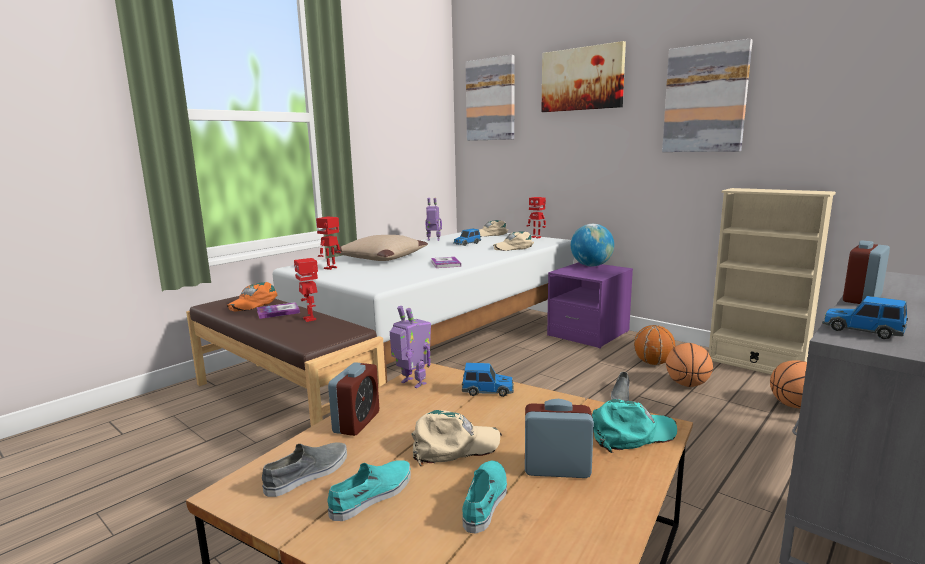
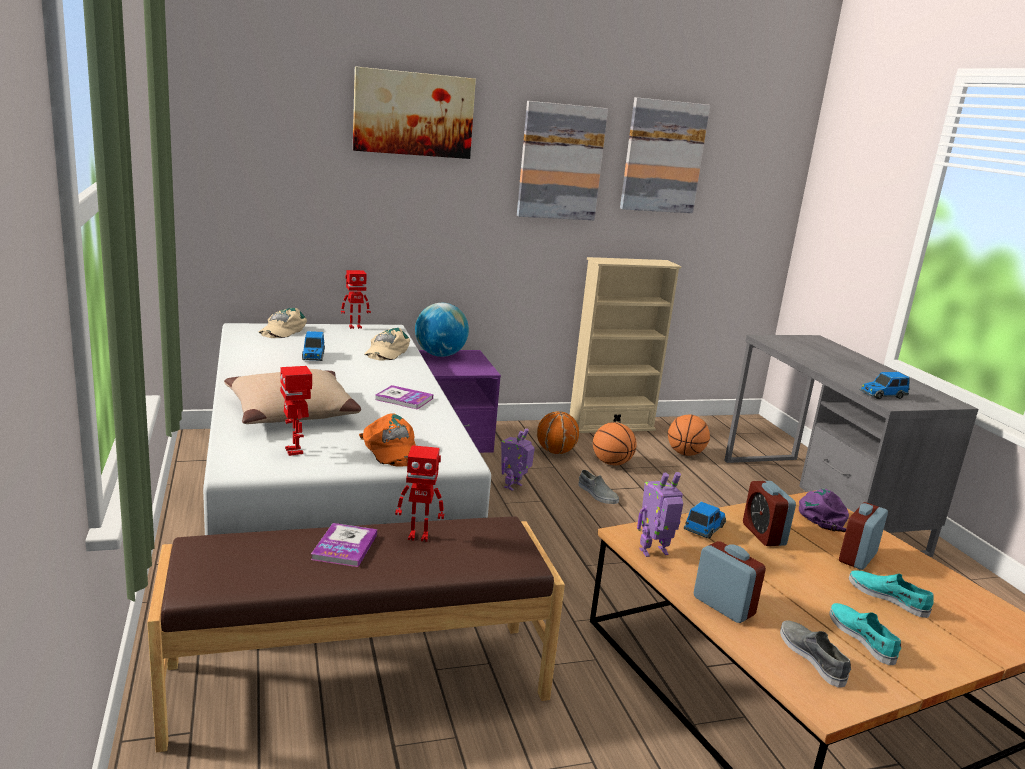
camera: 60 degrees left, 5 degrees up
(253, 303) = (259, 552): orange cap -> orange cap (391, 449)
(433, 240) = (242, 358): toy robot -> toy robot (514, 486)
(454, 446) = (800, 579): beige cap -> none
(491, 100) = (250, 117): picture -> picture (663, 156)
(631, 433) = (821, 514): turquoise cap -> purple cap
(862, 299) = (819, 367): alarm clock -> alarm clock (763, 534)

